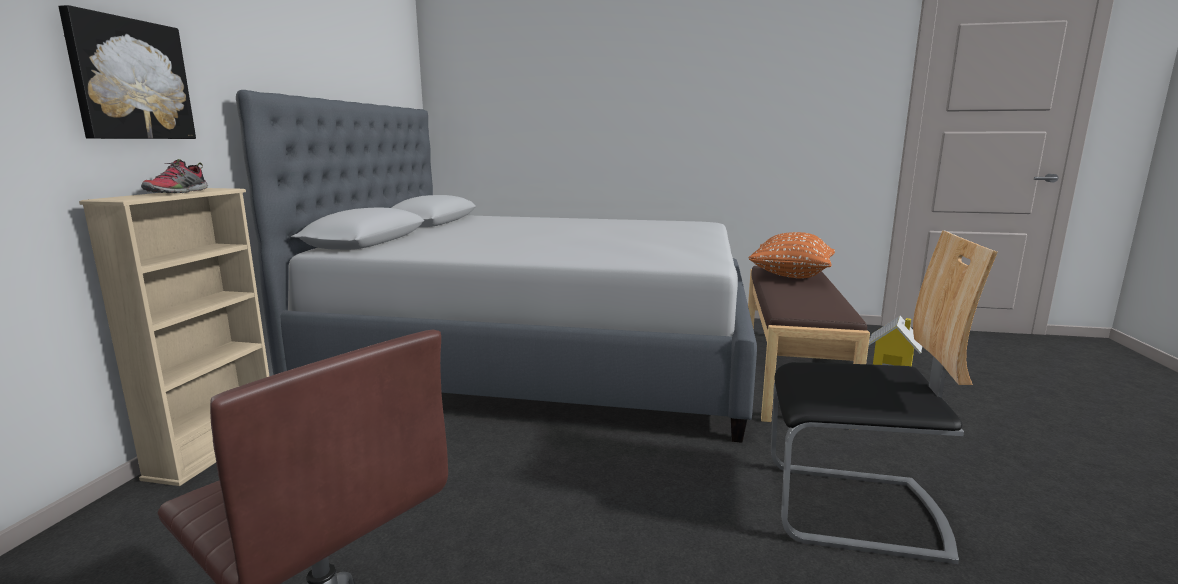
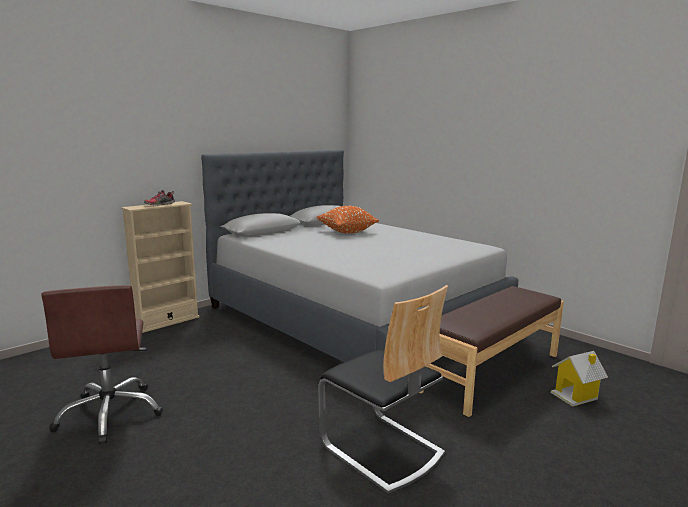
camera: 35 degrees right, 0 degrees up
(129, 80) = (150, 155): picture -> none
(791, 276) = (515, 299): orange pillow -> orange pillow (347, 232)

